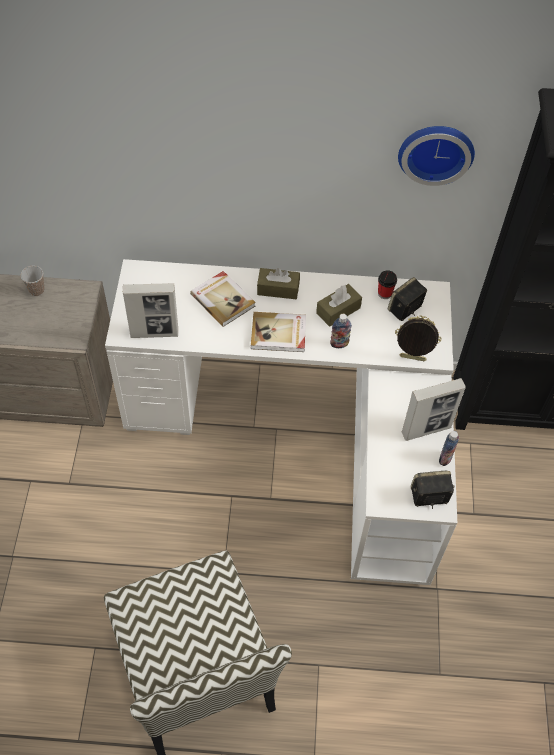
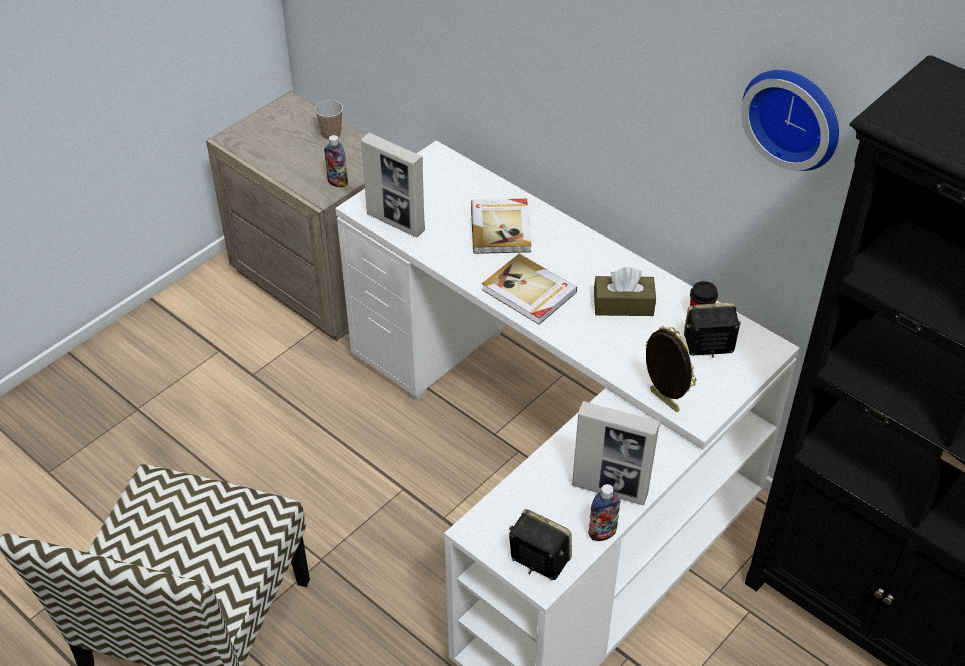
camera: 40 degrees right, 10 degrees down
(278, 289) = (574, 248): brown tissue box -> none
(339, 344) = (589, 338): bottle -> bottle (337, 182)

